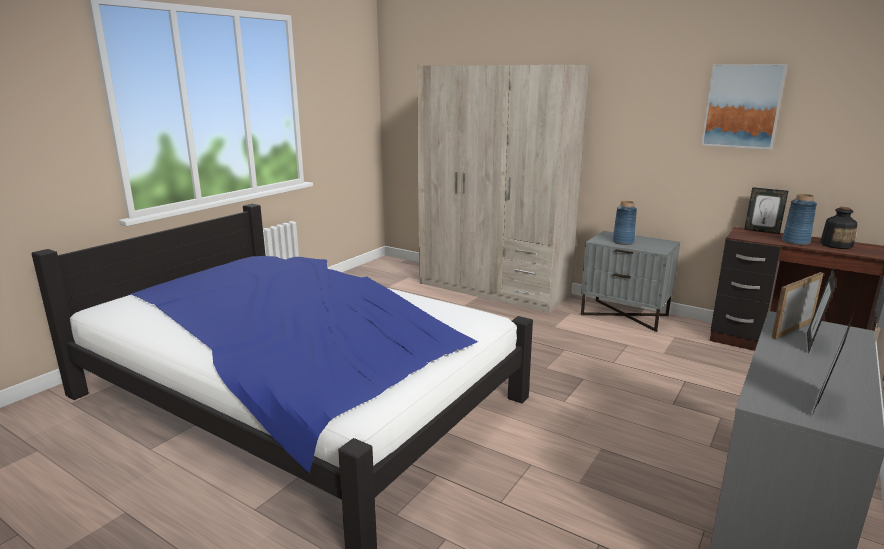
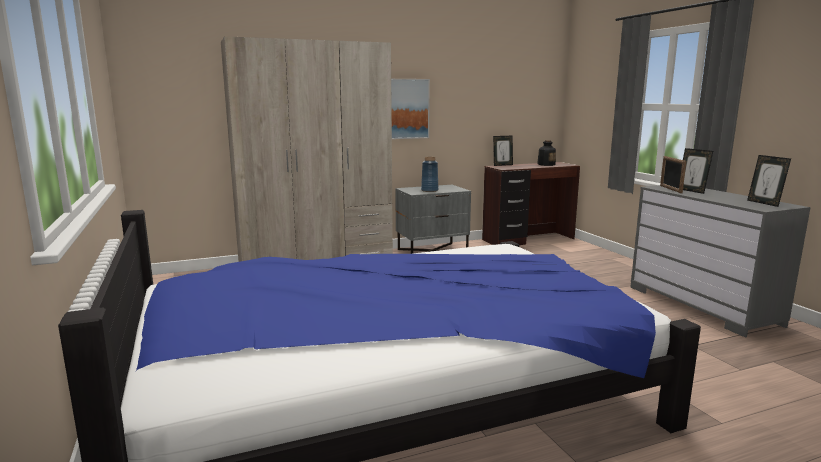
camera: 55 degrees left, 5 degrees down
(742, 106) = (479, 80): picture -> picture (406, 109)
(796, 242) = (531, 166): blue vase -> none

